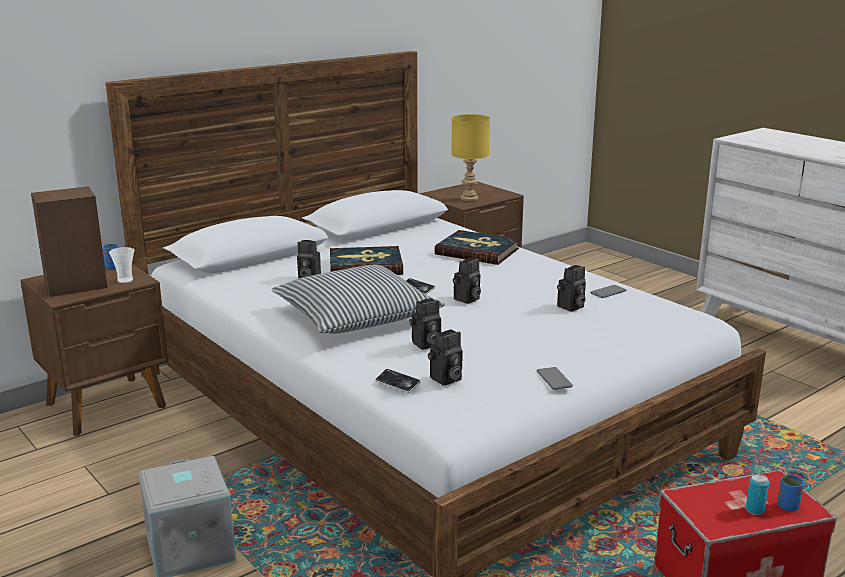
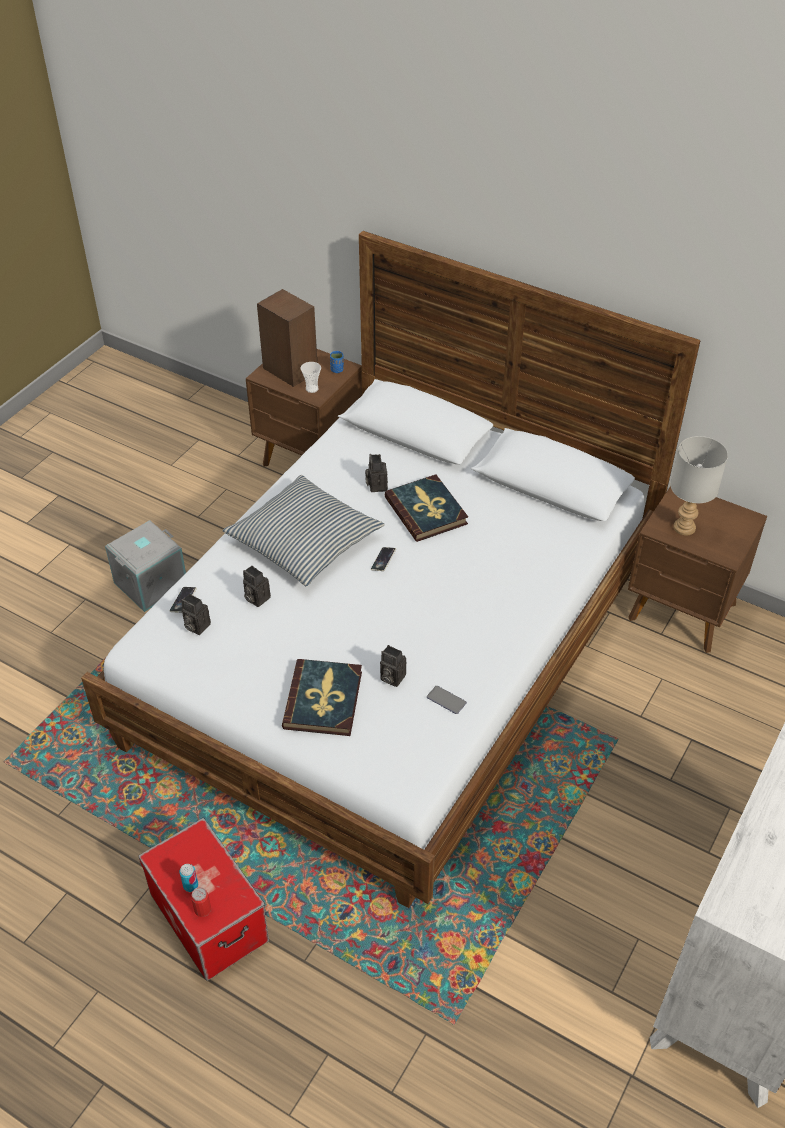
camera: 70 degrees right, 25 degrees up
(467, 299) = (373, 600): camera -> none
(469, 198) = (685, 527): yellow table lamp -> grey table lamp
(477, 251) = (513, 577): book -> book (323, 700)
(554, 379) = (225, 692): phone -> none
(787, 506) = (202, 909): blue cup -> can

